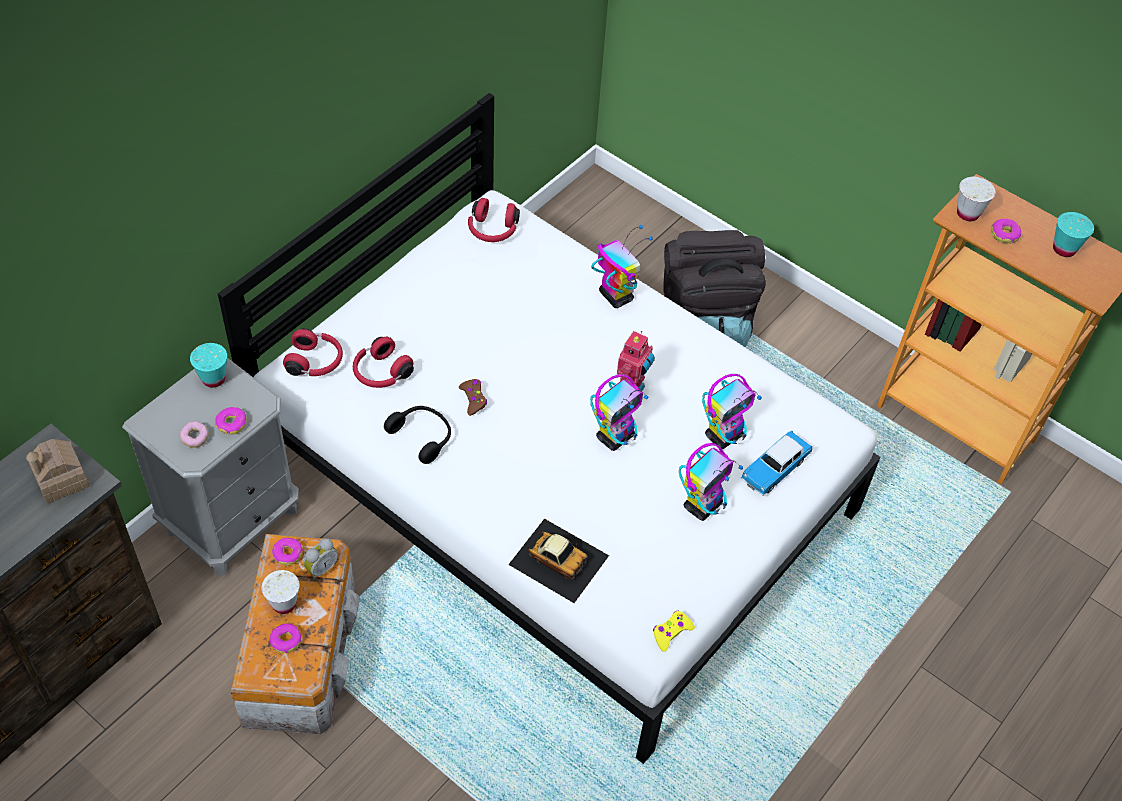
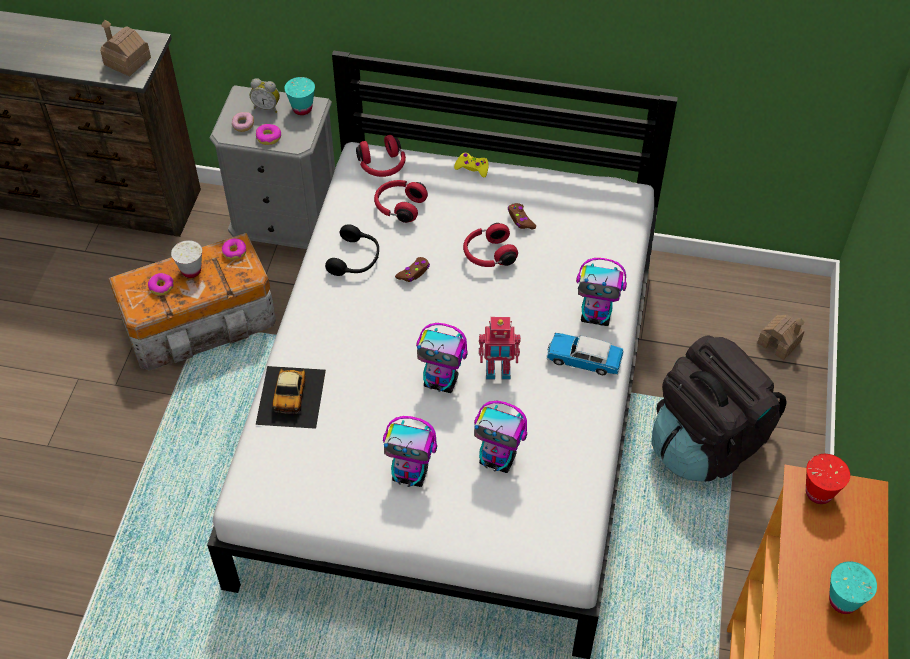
camera: 65 degrees right, 0 degrees up
(321, 568) = (233, 276): alarm clock -> alarm clock (267, 107)
(468, 292) = (520, 220): none -> brown game controller
(492, 230) = (601, 204): red headphones -> red headphones (488, 254)
(615, 296) = (596, 316): toy robot -> toy robot turned 75 degrees clockwise
(637, 230) = (779, 342): none -> toy house
(671, 632) = (265, 504): yellow game controller -> yellow game controller (472, 168)
(774, 469) = (486, 513): toy car -> toy car (583, 360)
(967, 213) = (819, 493): white cup -> red cup
(1004, 234) = (816, 536): donut -> none

